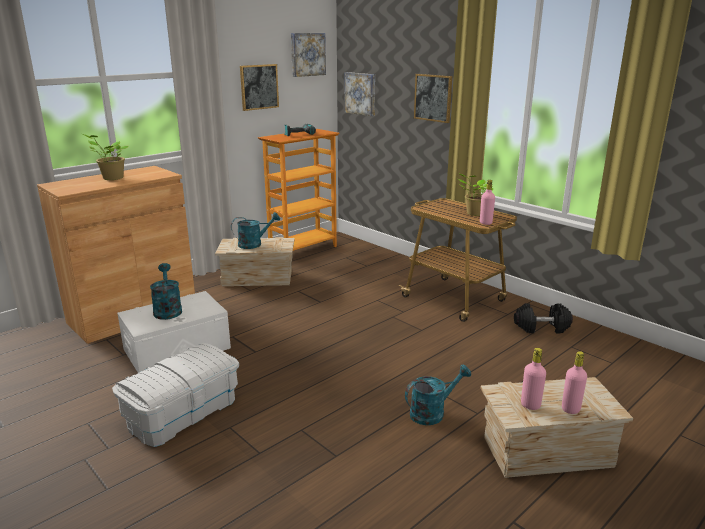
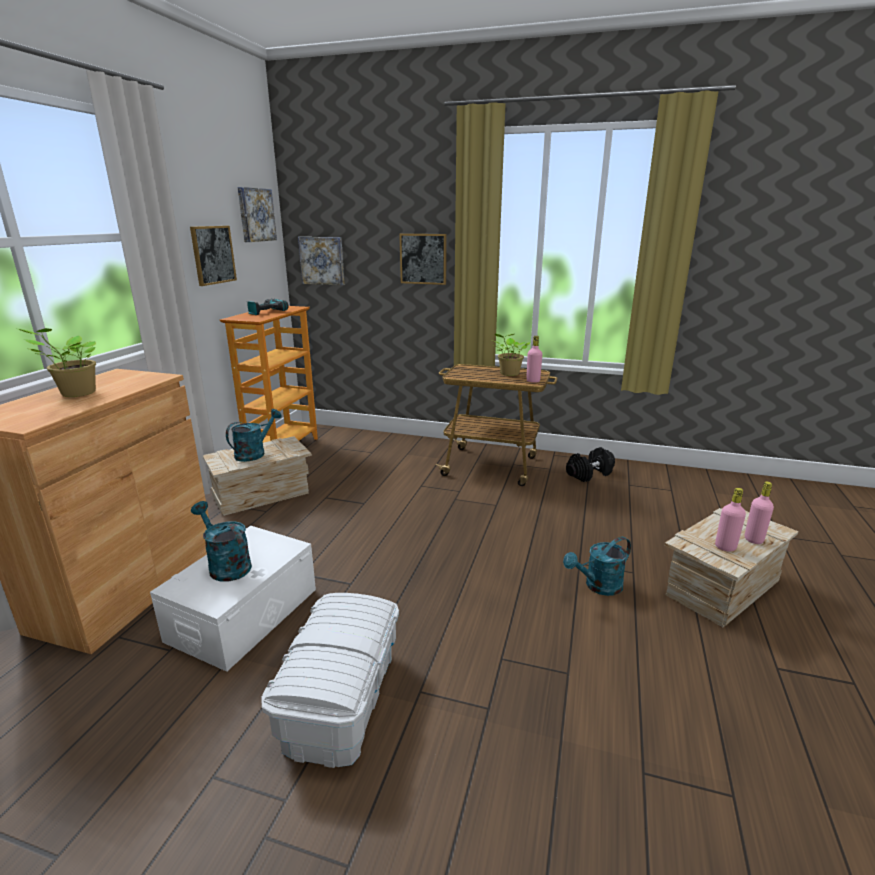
camera: 30 degrees left, 0 degrees up
(432, 412) = (598, 586): turquoise watering can -> turquoise watering can turned 150 degrees counterclockwise

